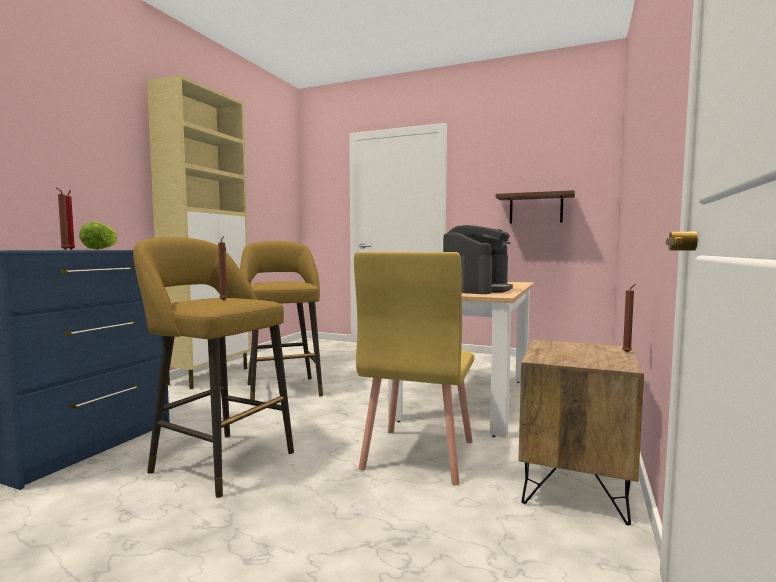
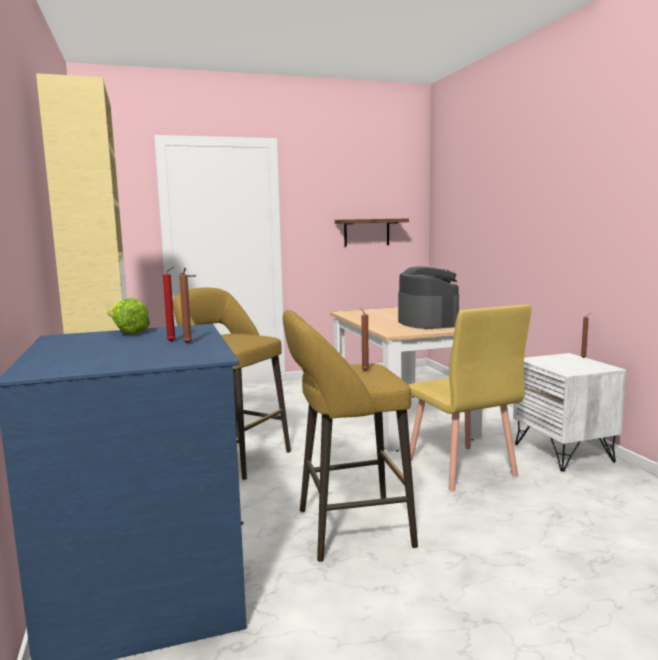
camera: 40 degrees left, 5 degrees up
(575, 486) = (564, 453): brown nightstand -> white nightstand

